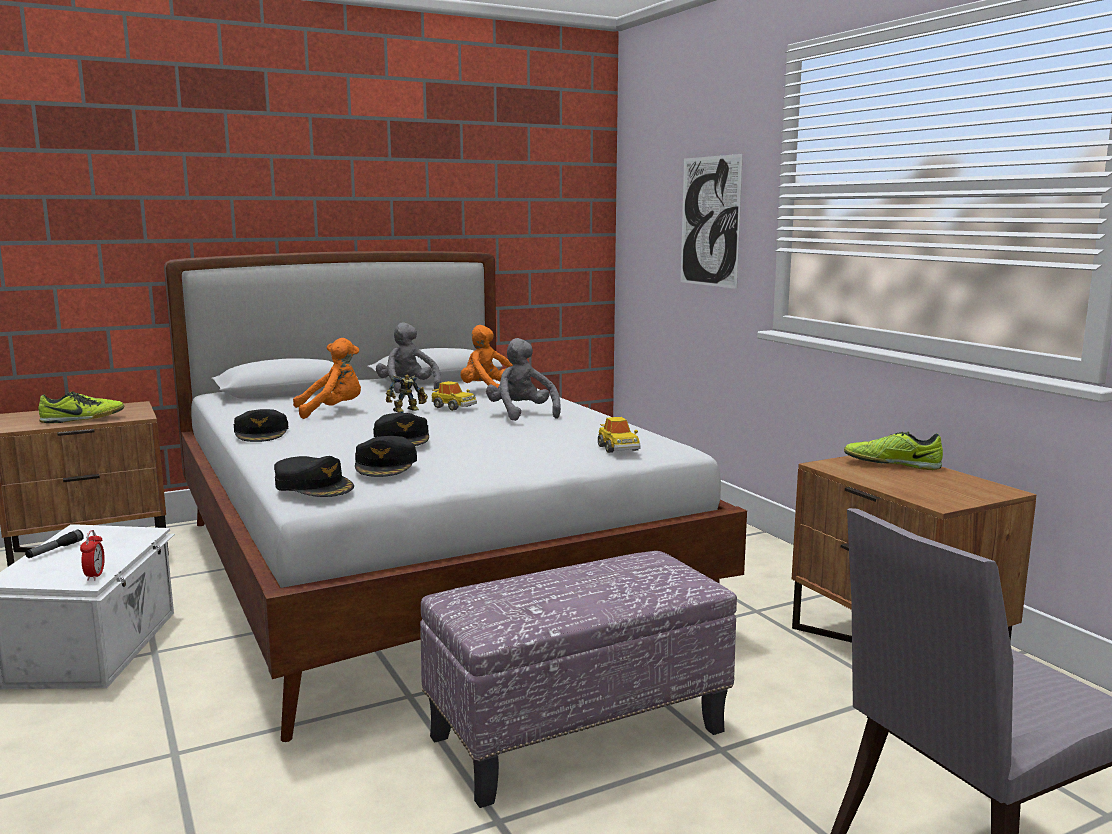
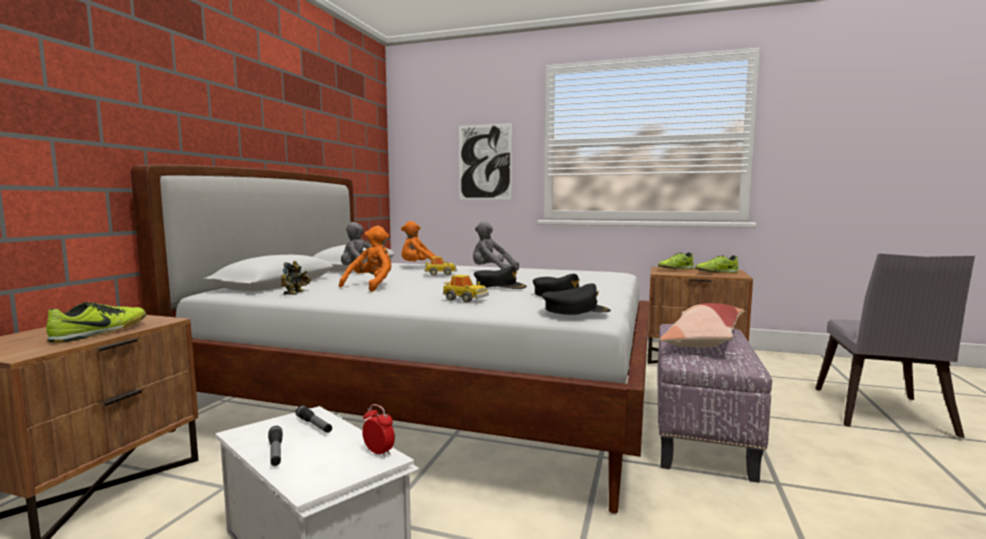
camera: 45 degrees left, 5 degrees down
(122, 541) = (314, 425): none -> flashlight
(262, 433) = (386, 301): black cap -> none
(407, 411) = (424, 278): toy robot -> toy robot (296, 293)
(579, 584) = (703, 339): none -> pillow
(618, 448) = (603, 275): toy car -> toy car (465, 299)
(931, 487) = (716, 273): none -> shoe

